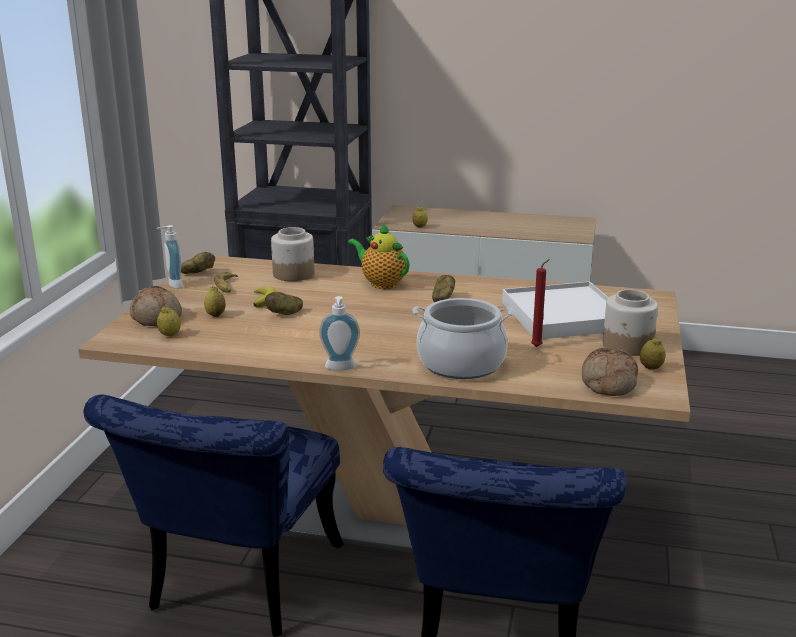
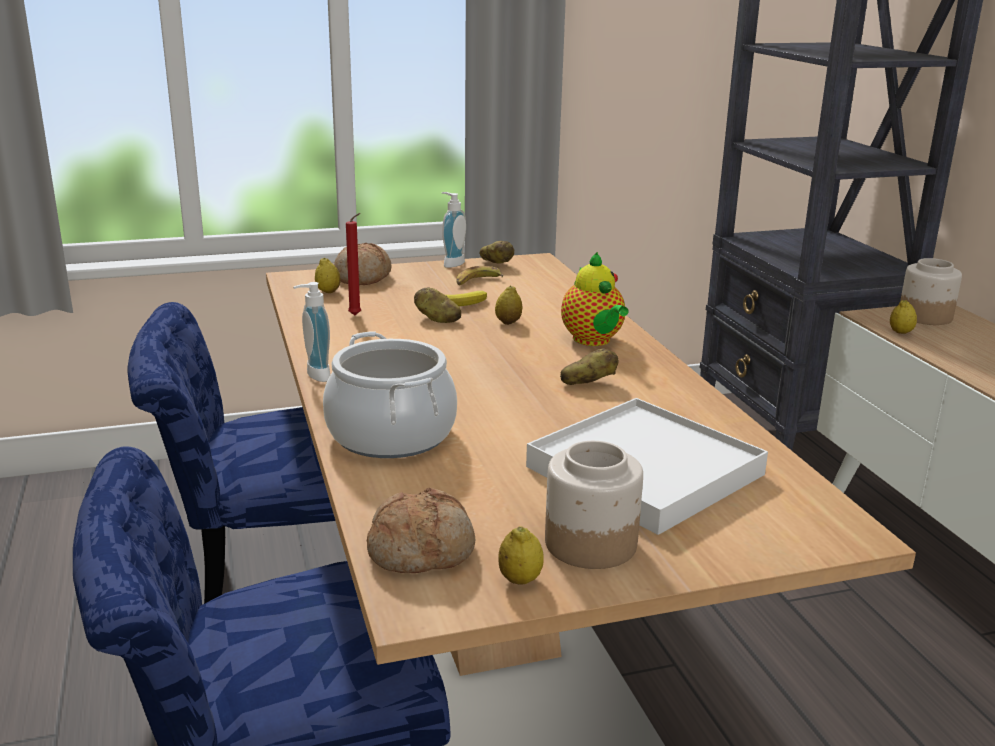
camera: 60 degrees right, 0 degrees up
(215, 315) = (397, 295): lemon -> lemon (508, 322)
(293, 274) = (554, 297): jar -> jar (924, 316)
(381, 283) = (593, 341): teapot -> teapot turned 150 degrees clockwise
(538, 346) = (504, 473): red candle -> red candle (356, 316)

